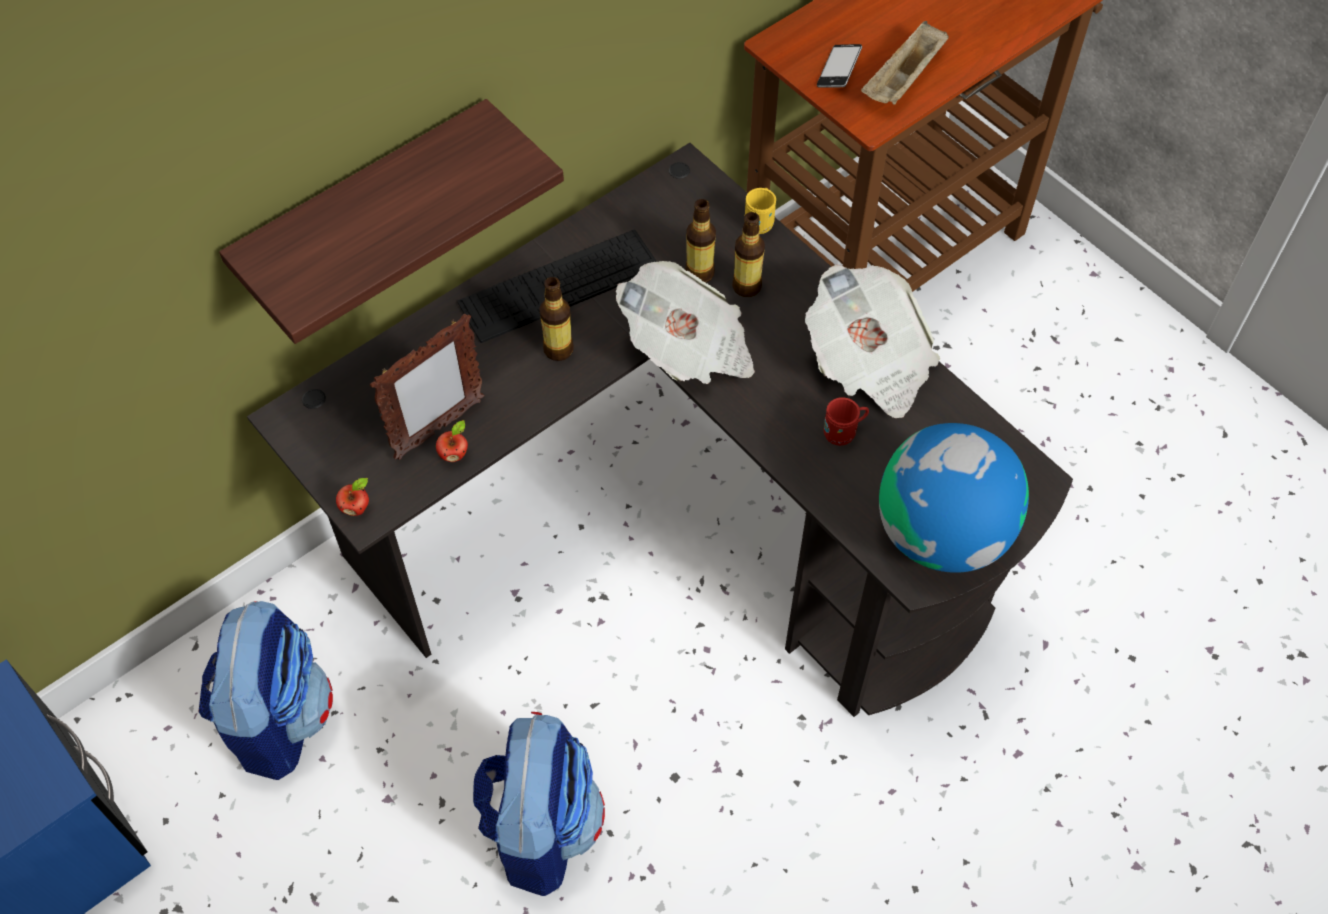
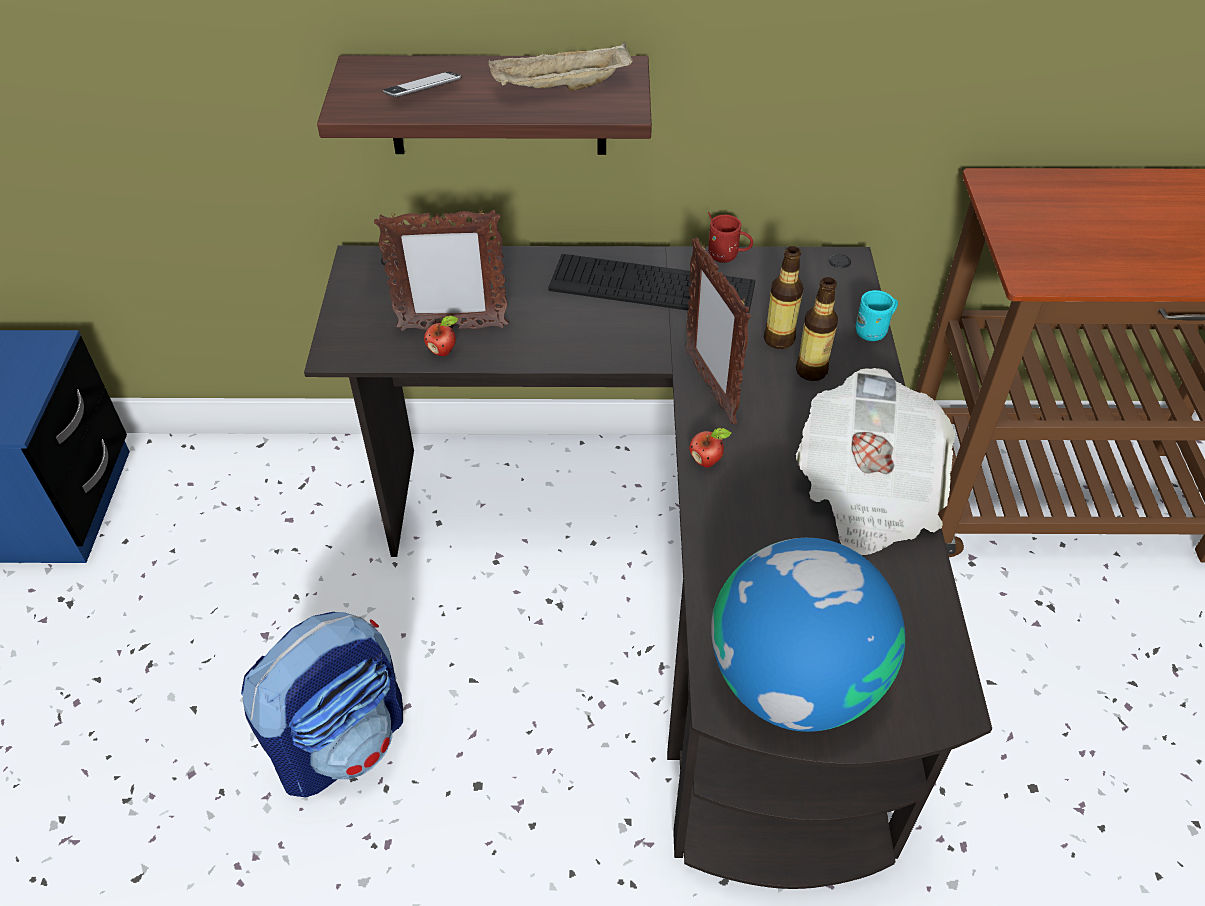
camera: 40 degrees right, 10 degrees down
(278, 717) = (258, 526): backpack -> none
(357, 508) = (336, 344): apple -> apple (707, 461)
(558, 350) = (602, 328): bottle -> none
(688, 349) = (710, 387): newspaper -> picture frame
(760, 221) = (874, 331): yellow mug -> turquoise mug
(838, 70) = (1038, 225): phone -> phone (423, 90)
(843, 432) = (783, 533): red mug -> red mug (727, 256)
(903, 81) = (1098, 262): beige tray -> beige tray (560, 88)

